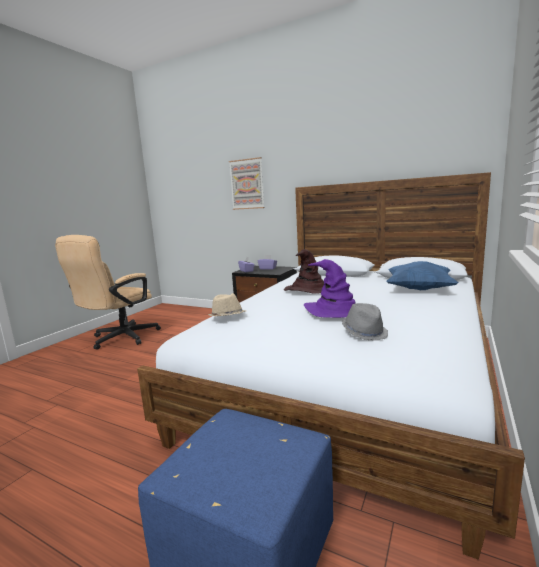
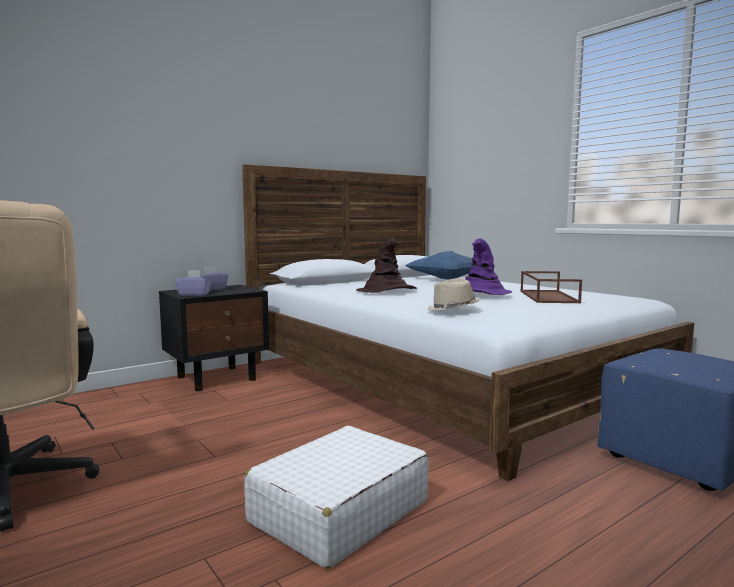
camera: 65 degrees left, 5 degrees down
(114, 401) = (338, 511): none -> white suitcase
(247, 184) = (150, 146): picture -> none
(364, 332) = (547, 296): grey hat -> brown tray

